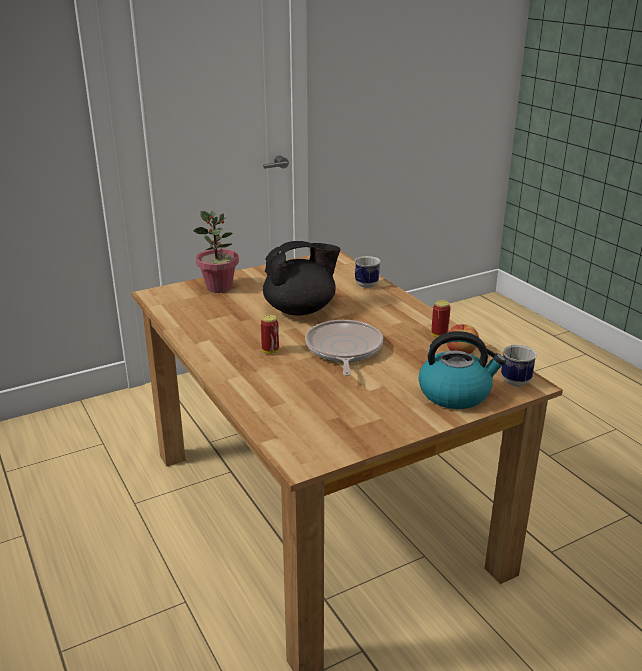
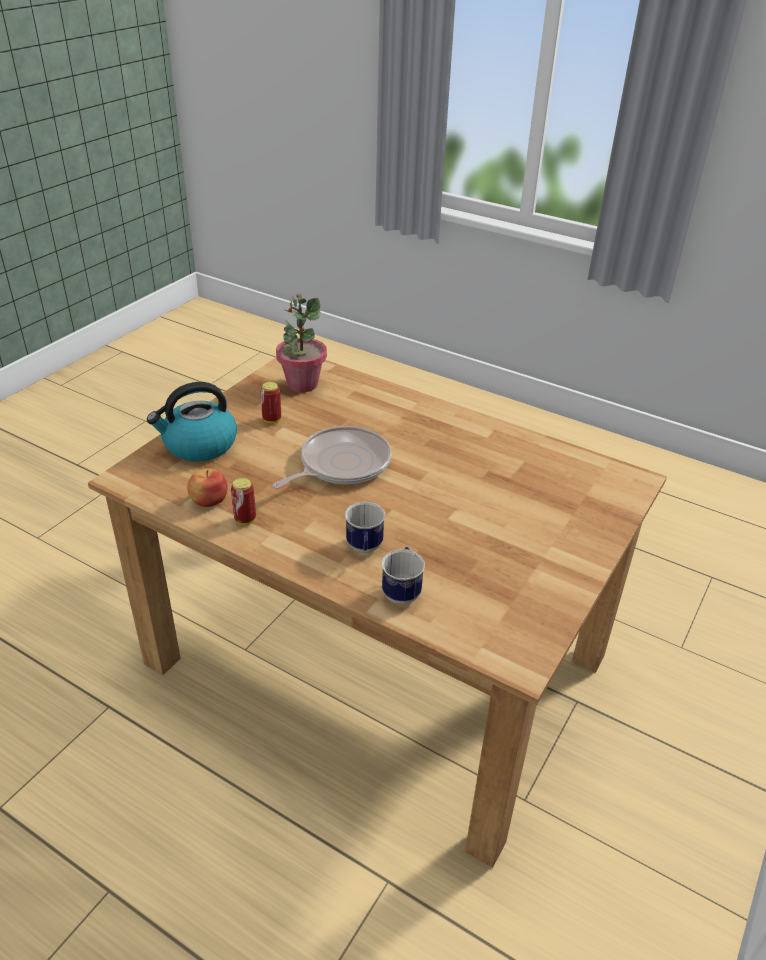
camera: 150 degrees right, 10 degrees up
(219, 288) = (583, 517): potted plant -> potted plant (302, 384)
(270, 351) = (412, 441): can -> can (272, 420)
(301, 310) = (441, 510): black teapot -> none
(343, 350) = (341, 464): frying pan -> frying pan turned 105 degrees counterclockwise
(516, 379) = (138, 480): mug -> mug (364, 549)

